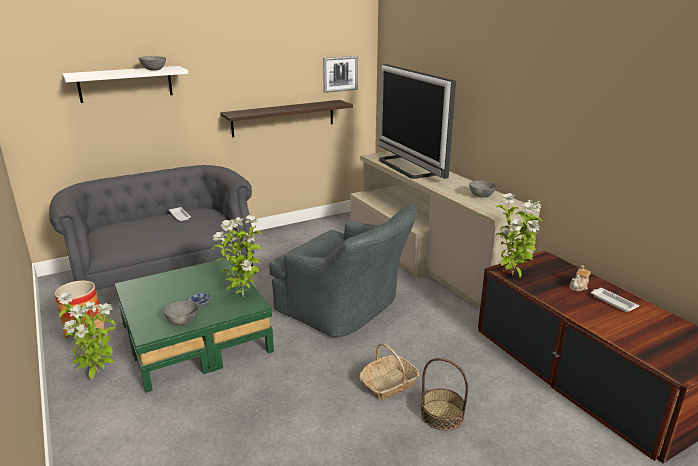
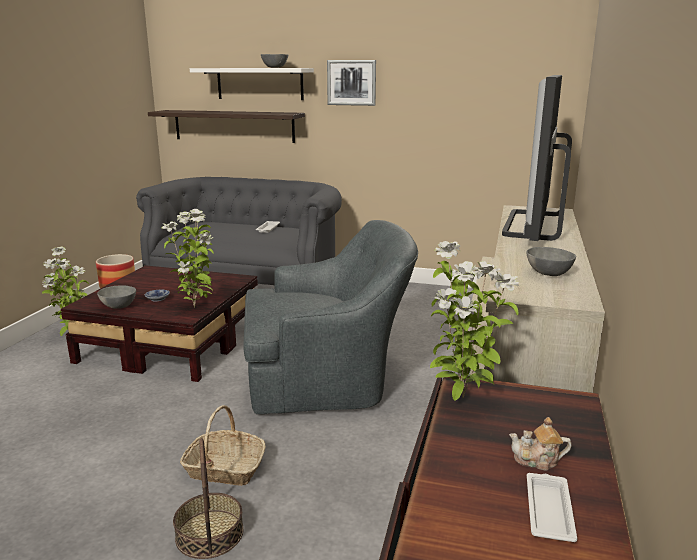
camera: 45 degrees right, 5 degrees down
(196, 337) = (173, 342): green coffee table -> brown coffee table
(283, 117) = (431, 144): shelf -> shelf (233, 126)
(340, 74) = (521, 94): picture -> picture (351, 82)
(346, 309) = (328, 378): grey armchair -> grey armchair turned 90 degrees counterclockwise

